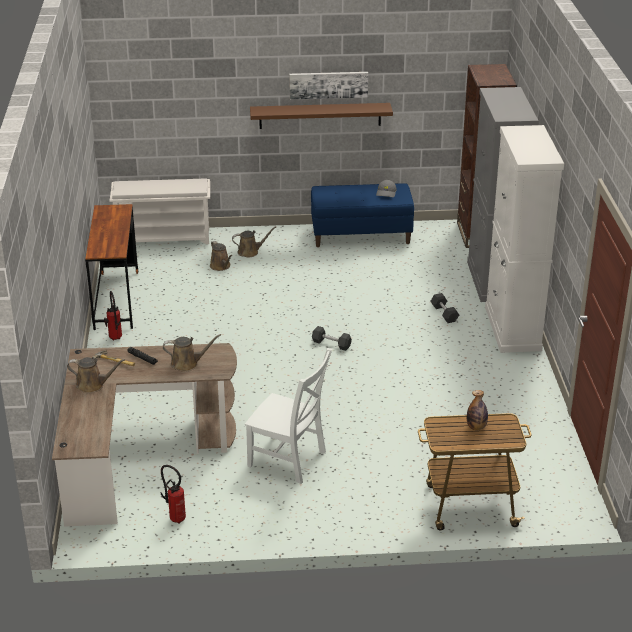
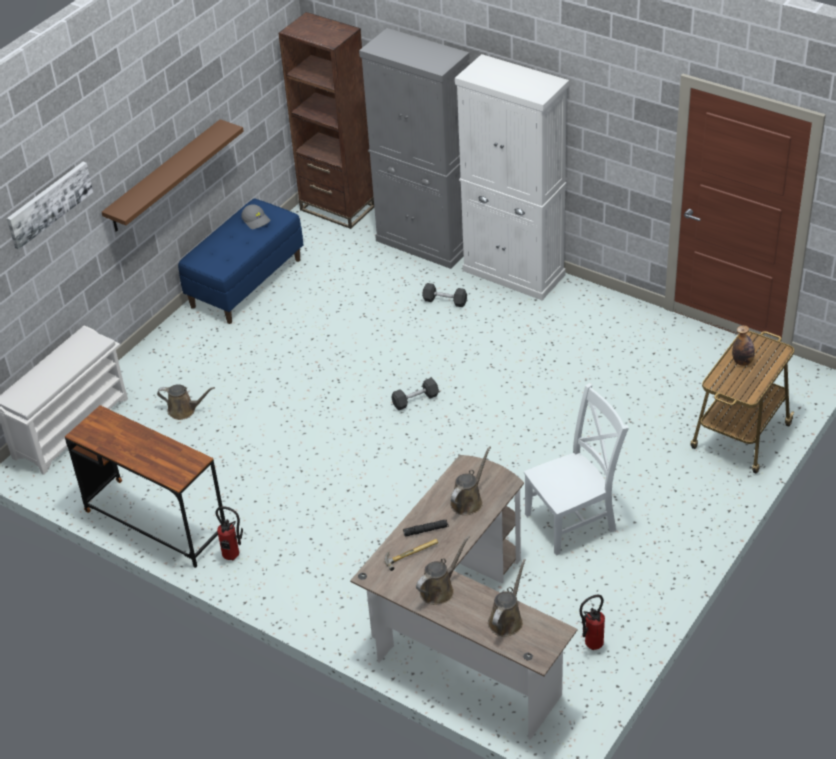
camera: 50 degrees left, 10 degrees up
(250, 252) = (182, 375): brown watering can -> brown watering can (507, 619)
(328, 84) = (165, 135): picture -> picture (49, 204)

